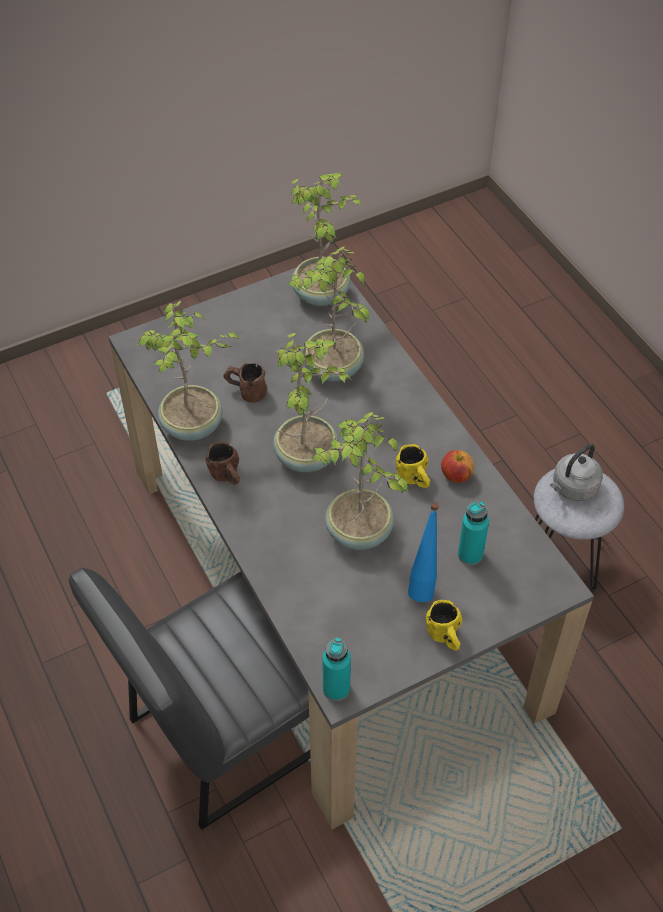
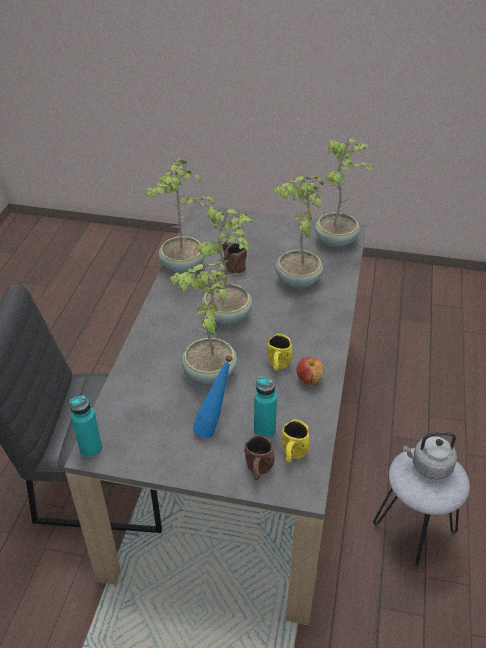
camera: 40 degrees right, 10 degrees down
(228, 478) = (170, 301): brown mug -> brown mug (258, 471)
(445, 638) = (190, 468): yellow mug -> yellow mug (293, 455)

